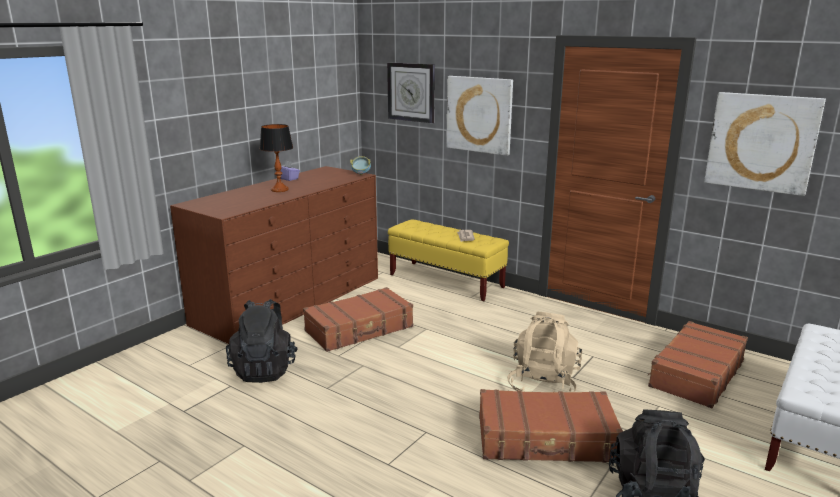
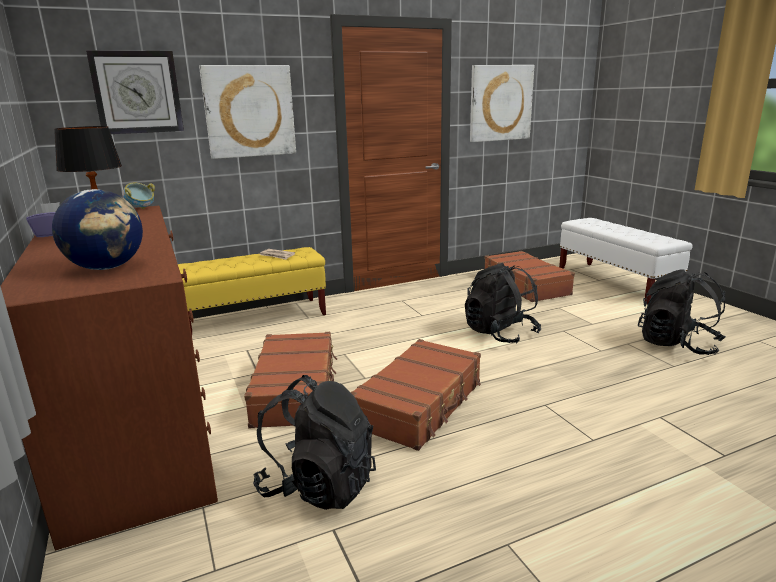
camera: 60 degrees left, 0 degrees up
(233, 203) = (107, 268): none -> globe
(543, 384) = (500, 333): beige backpack -> black backpack
(546, 440) = (584, 356): brown suitcase -> brown suitcase (420, 404)

